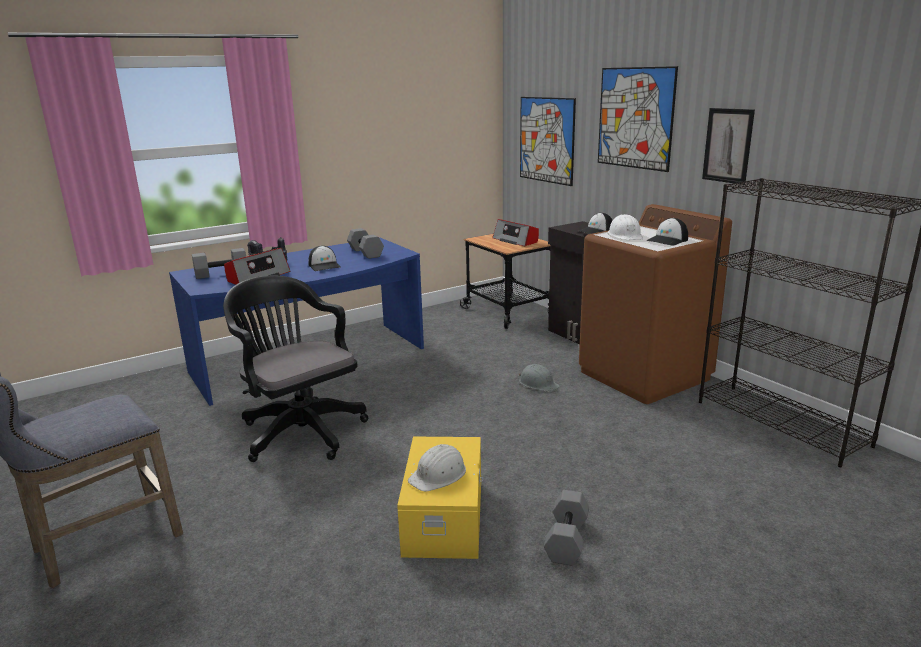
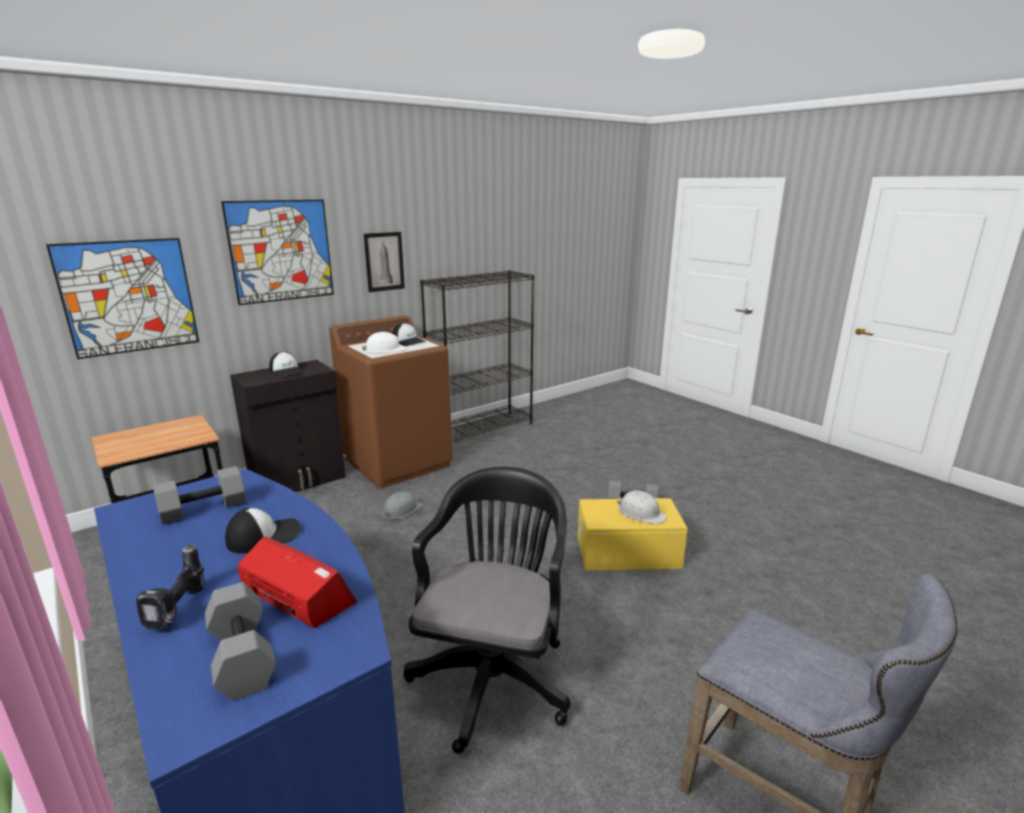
camera: 95 degrees left, 0 degrees up
(300, 430) = (494, 674): black office chair -> black office chair turned 150 degrees clockwise
(516, 240) = (159, 433): radio -> none

